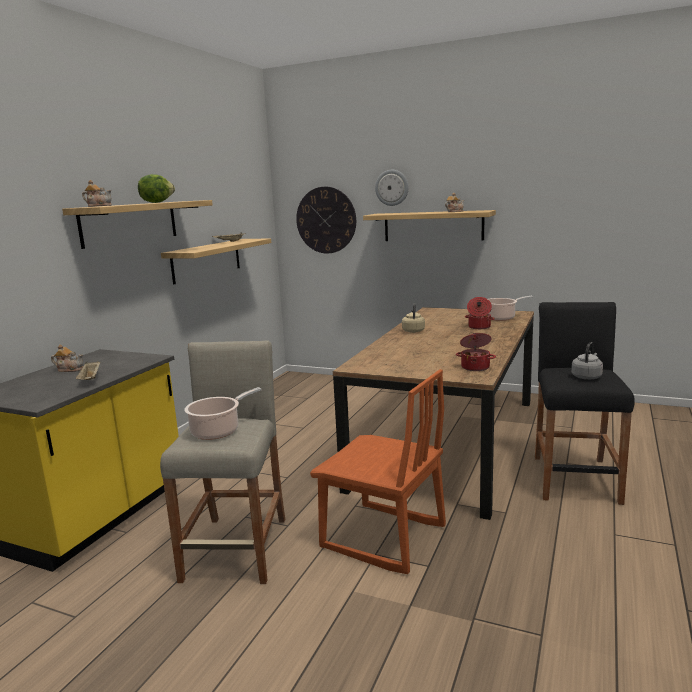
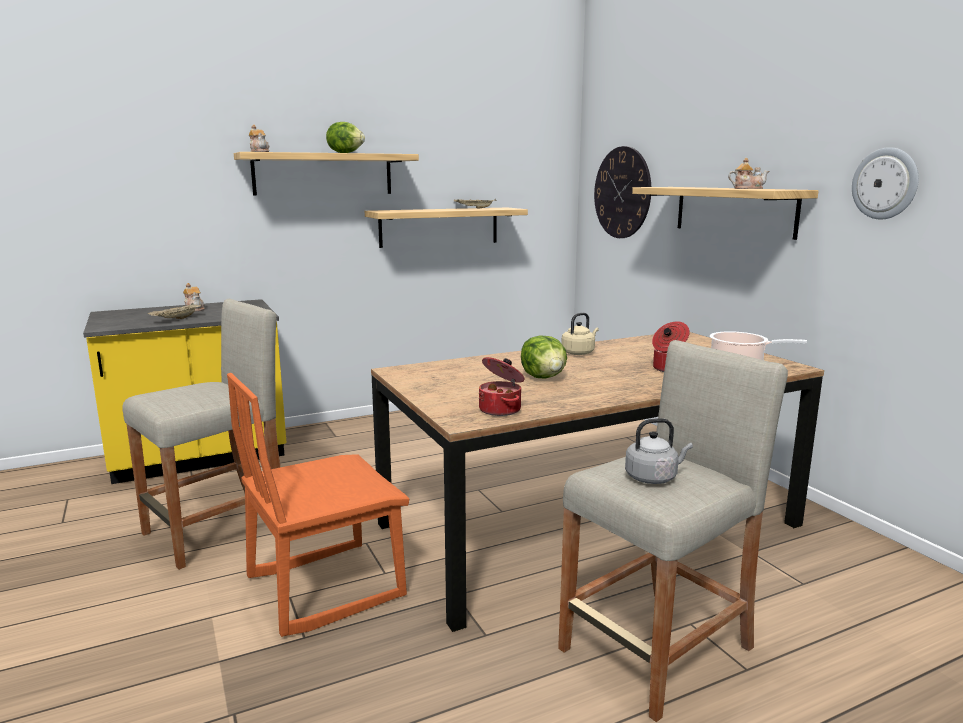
camera: 40 degrees right, 0 degrees up
(218, 431) = (187, 393): cooking pot -> none
(383, 538) = (324, 586): orange chair -> orange chair turned 75 degrees clockwise
(392, 187) = (692, 149): wall clock -> wall clock (885, 183)
(440, 347) = (544, 377): none -> lettuce
(575, 479) = (657, 649): black stool -> beige stool

